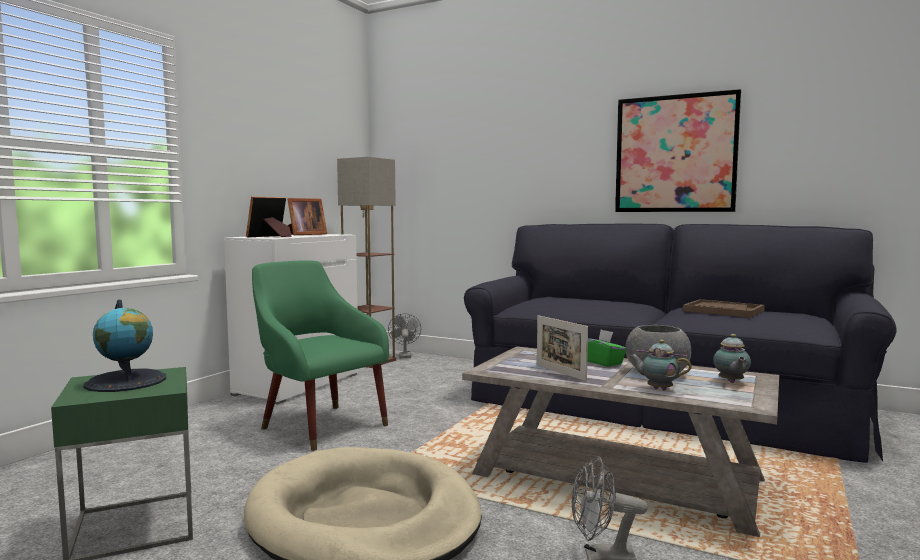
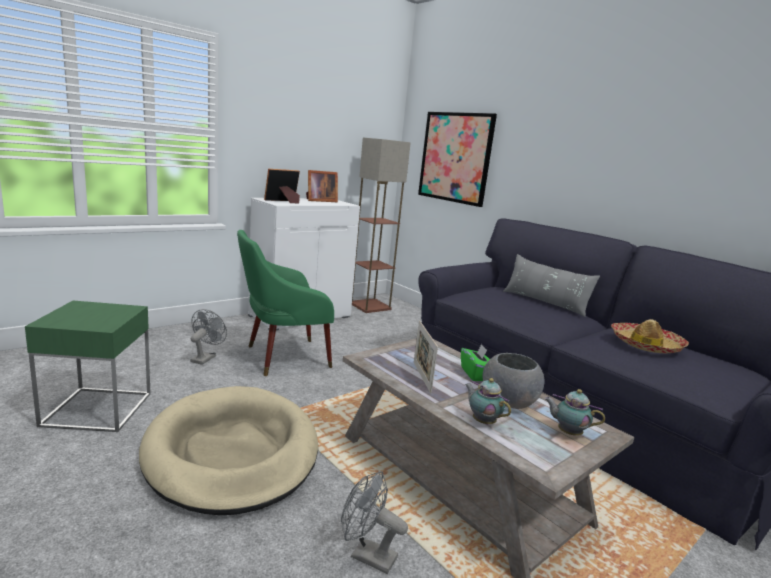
camera: 20 degrees right, 10 degrees up
(126, 381) = (95, 312): globe -> none
(320, 424) = (282, 357): green armchair -> green armchair turned 90 degrees counterclockwise
(404, 355) = (401, 306): grey fan -> grey fan (205, 357)
(599, 300) = (544, 303): none -> grey pillow
(675, 154) = (662, 170): picture -> picture (455, 157)
(723, 311) = (646, 345): brown tray -> hat
(731, 382) = (567, 432): teapot -> teapot turned 90 degrees clockwise

